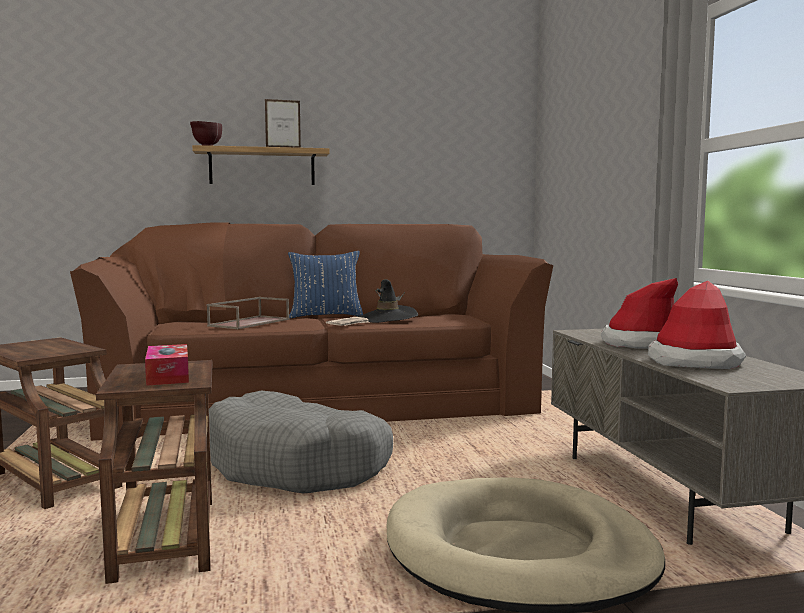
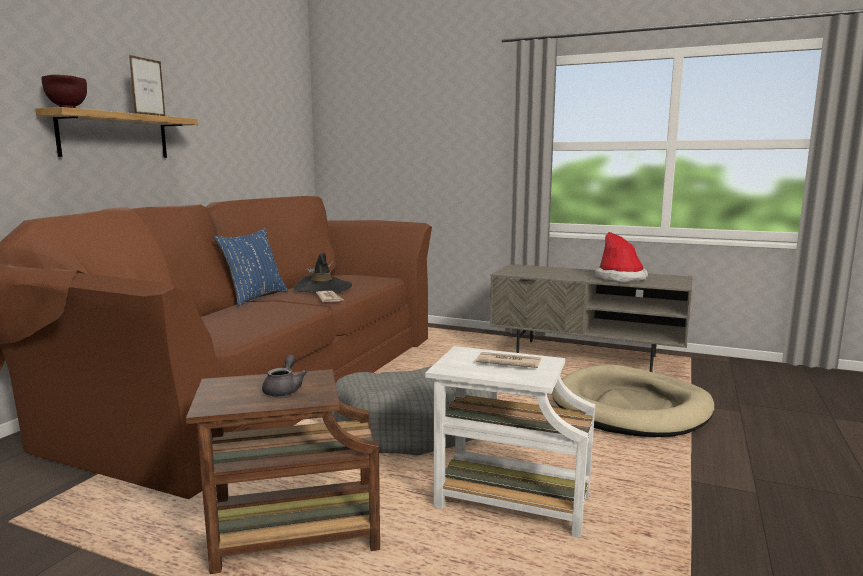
camera: 55 degrees left, 5 degrees up
(44, 349) = (284, 389): none -> grey teapot
(166, 536) = (508, 501): brown side table -> white side table
(168, 376) = (507, 363): tissue box -> newspaper
(249, 322) = (240, 317): brown tray -> none
(641, 343) = (561, 273): hat -> none

